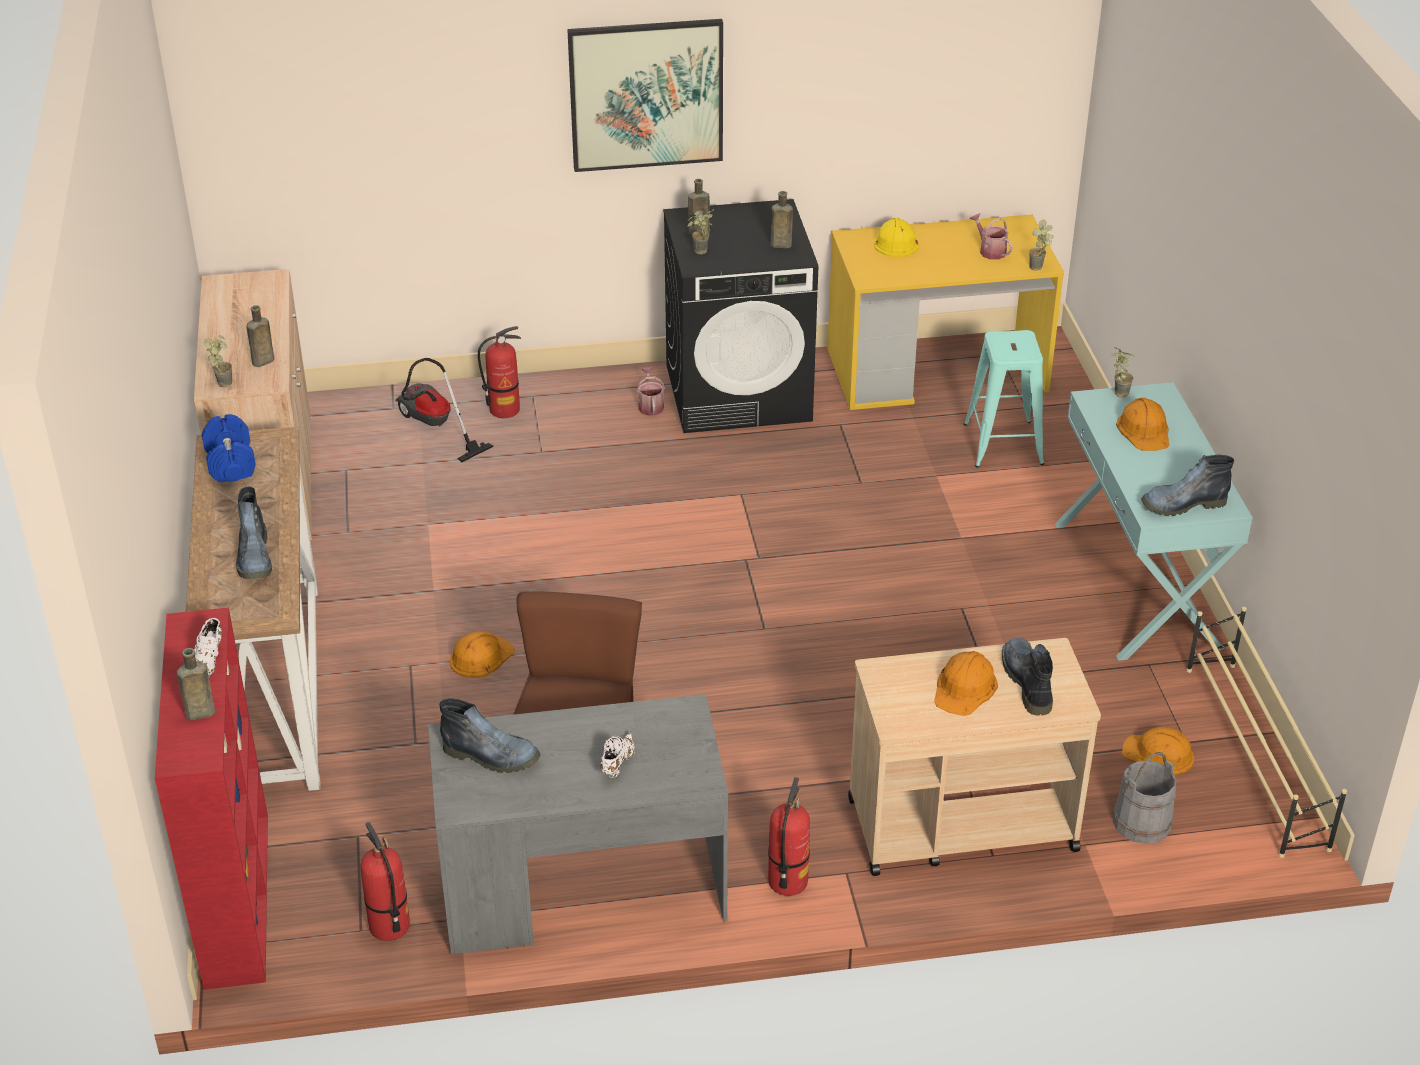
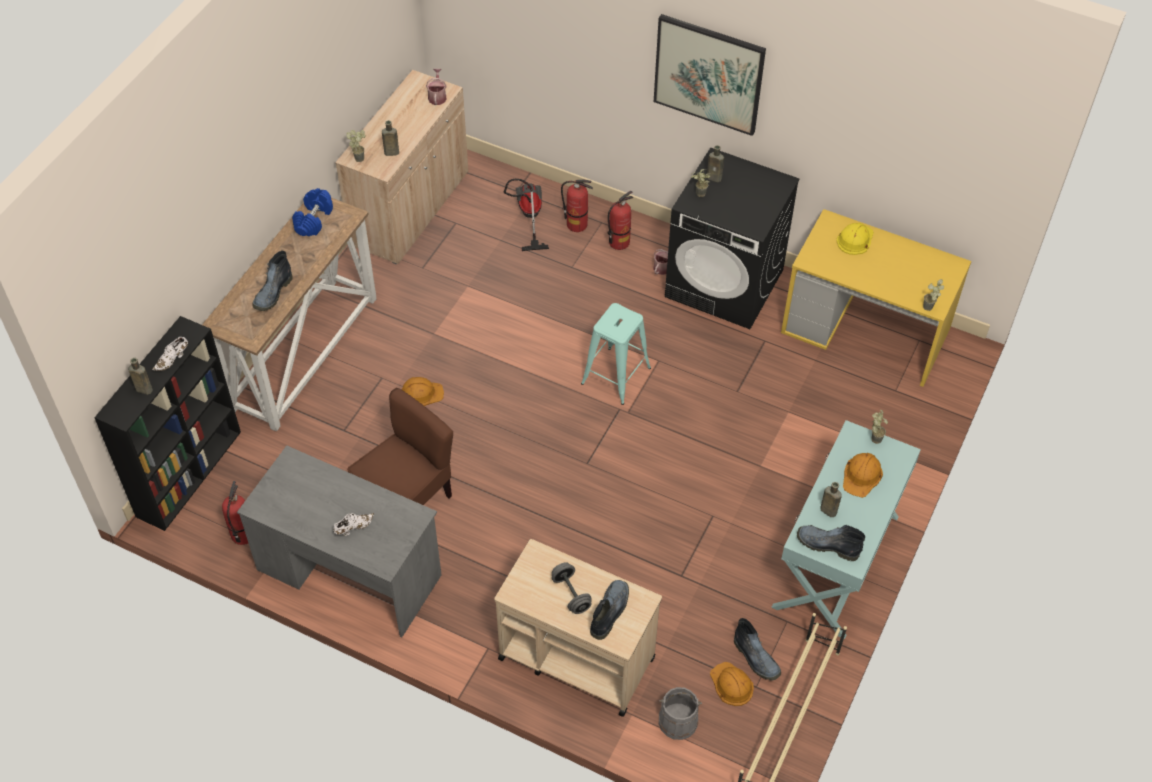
camera: 35 degrees right, 15 degrees up
(236, 897) = (189, 472): red bookcase -> black bookcase
(493, 756) = (299, 485): boot -> boot (757, 659)
(779, 245) = (754, 213): brown bottle -> brown bottle (827, 510)
(787, 881) = (453, 633): fire extinguisher -> fire extinguisher (619, 242)
(965, 688) = (571, 594): orange hard hat -> grey dumbbell
(990, 251) = (911, 278): watering can -> watering can (437, 96)
(1003, 444) = (853, 411): turquoise stool -> turquoise stool (616, 376)

